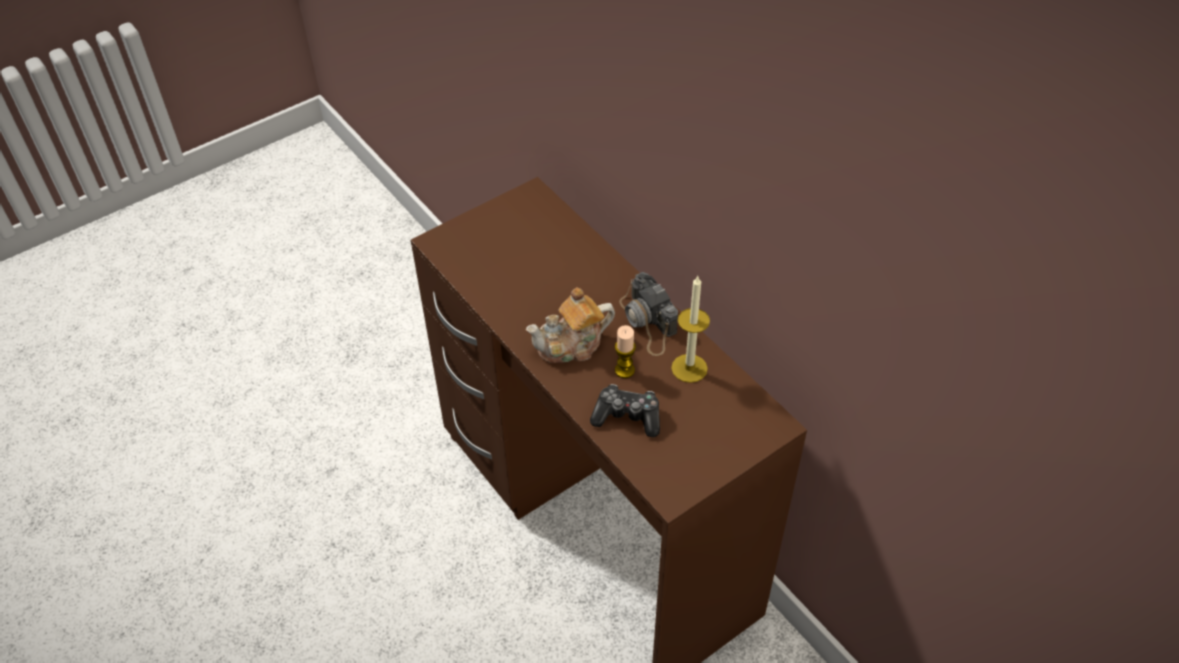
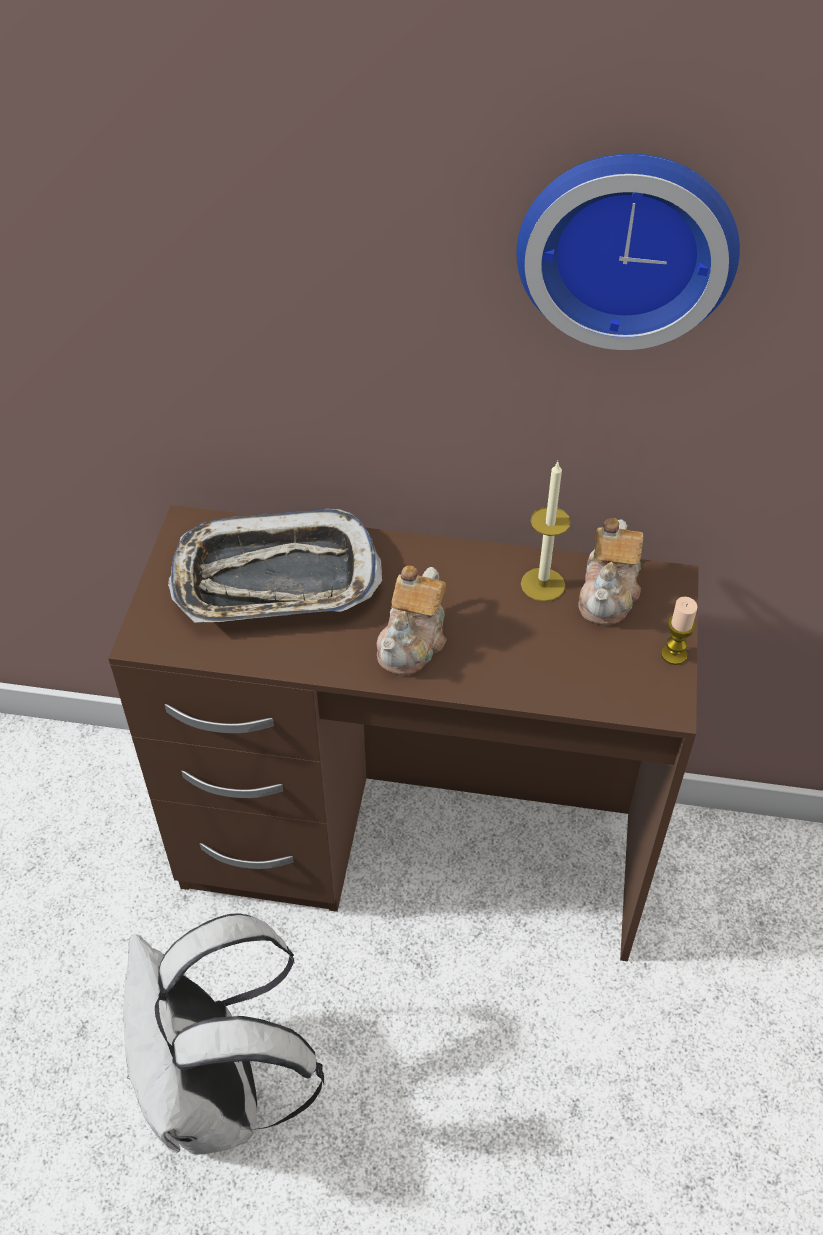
camera: 45 degrees left, 0 degrees up
(360, 561) = (221, 1092): none -> white backpack
(540, 256) = (275, 580): none -> tray
(624, 370) = (490, 628): candle -> candle (673, 655)
(627, 416) = (546, 668): game controller -> none
(648, 322) = (455, 569): camera -> none
(723, 403) = (609, 593): none -> teapot
(785, 142) = (627, 244): none -> wall clock

